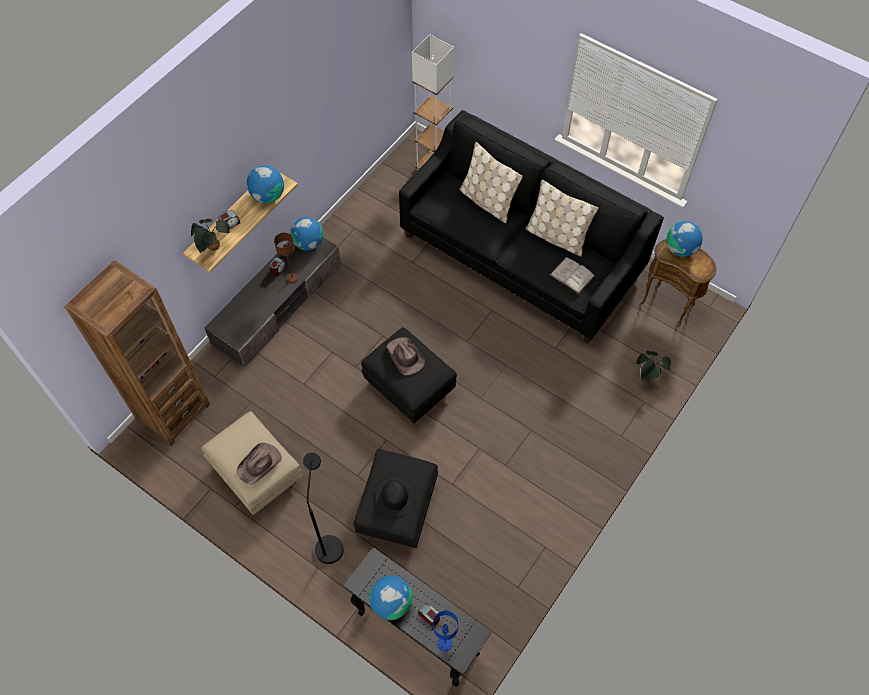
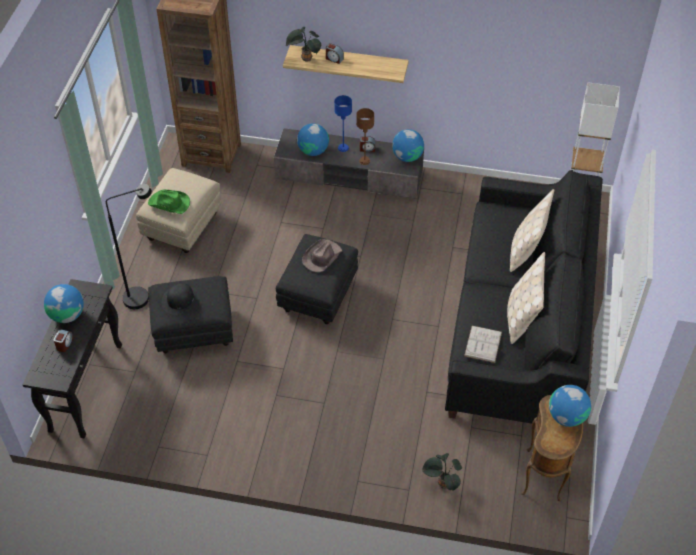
camera: 65 degrees right, 10 degrees down
(260, 464) = (169, 203): brown hat -> green hat
(268, 195) = (377, 68): globe -> globe (313, 151)
(444, 643) = (44, 362): blue table lamp -> blue table lamp (343, 148)

